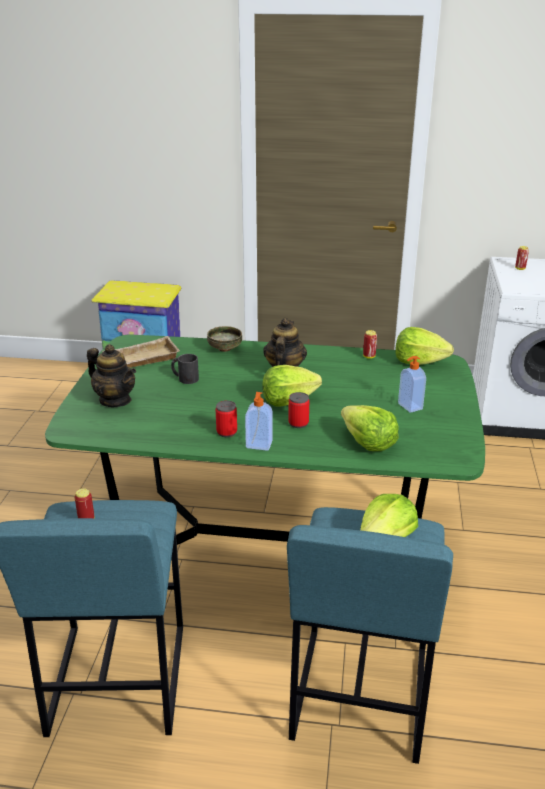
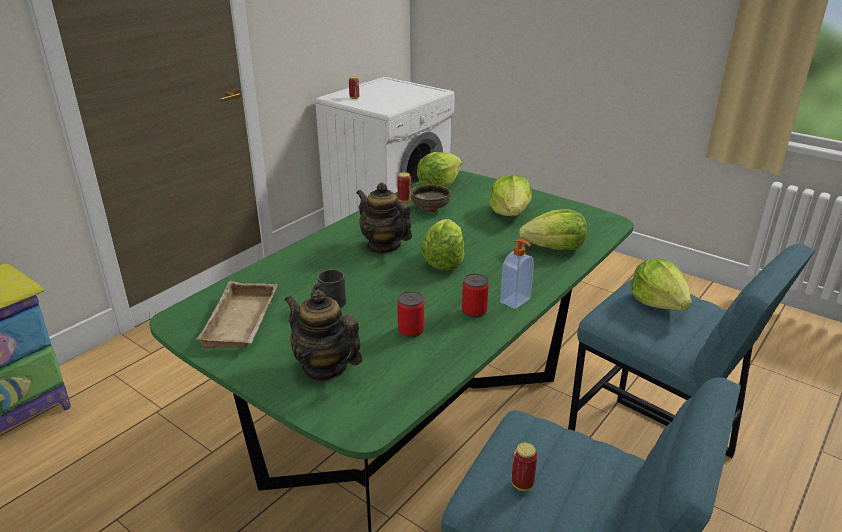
camera: 60 degrees left, 0 degrees up
(115, 400) = (325, 367): teapot -> teapot turned 120 degrees counterclockwise
(224, 349) = (290, 263): bowl -> bowl (430, 209)
(298, 423) = (492, 269): can -> can (411, 330)
(409, 406) = (510, 213): soap dispenser -> lettuce

